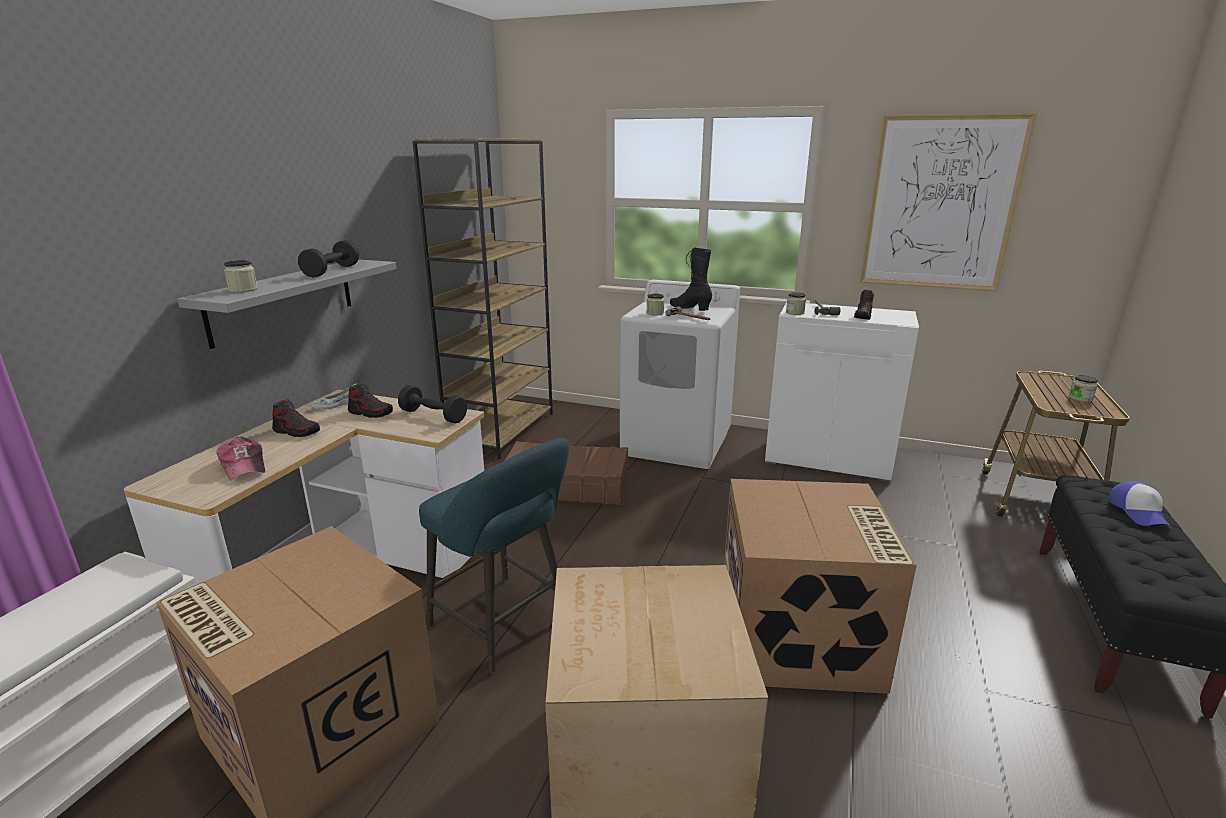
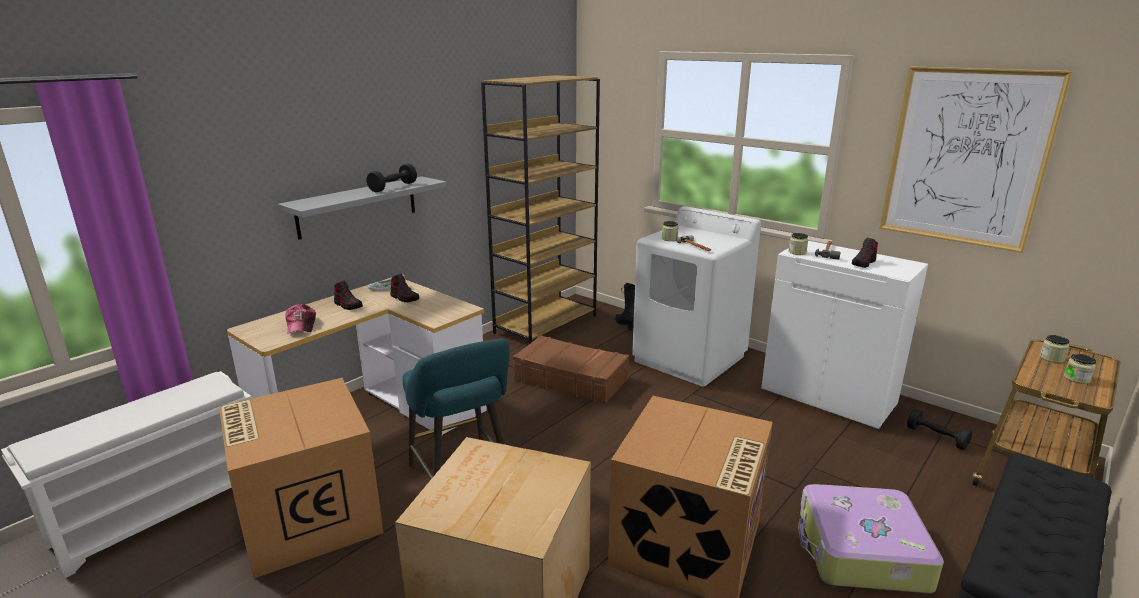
camera: 20 degrees right, 0 degrees up
(243, 290) = (321, 200): jar -> jar (1051, 358)
(433, 416) = (445, 307): black dumbbell -> black dumbbell (936, 437)
(690, 309) = (705, 237): black boot -> black boot (625, 325)
(956, 602) = (860, 551): none -> suitcase
(1138, 512) = (1062, 504): cap -> none

